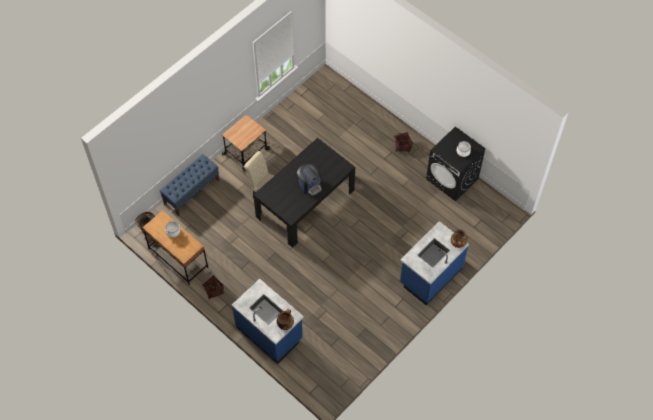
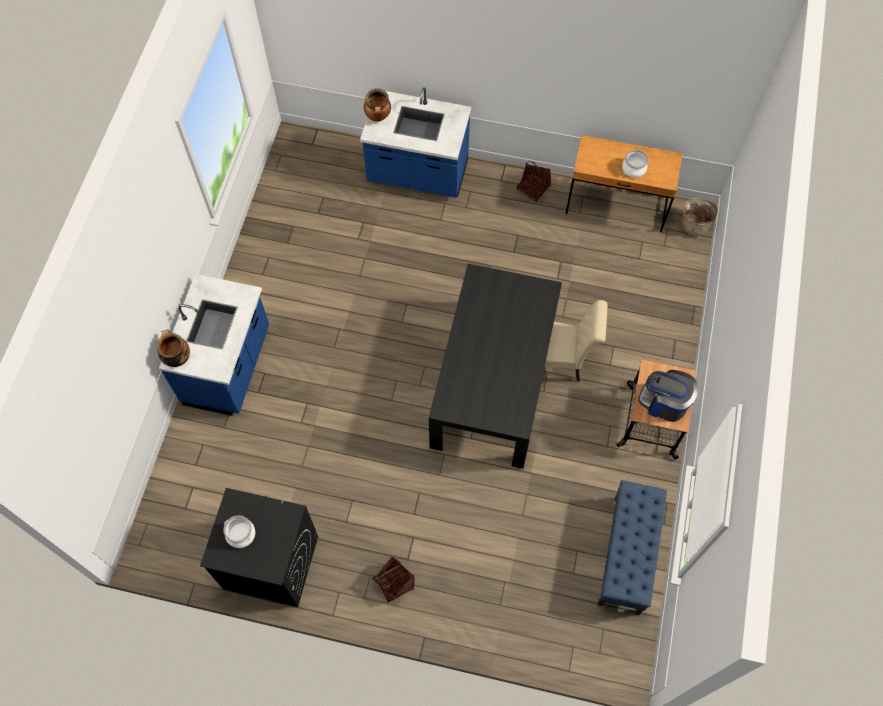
camera: 150 degrees right, 5 degrees up
(192, 191) = (679, 308): blue bench -> blue bench (626, 555)
(310, 184) = (483, 344): coffee machine -> coffee machine (664, 402)

